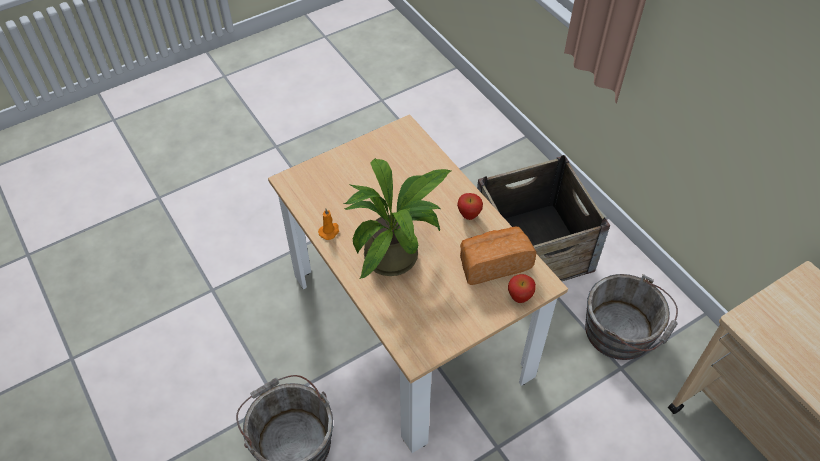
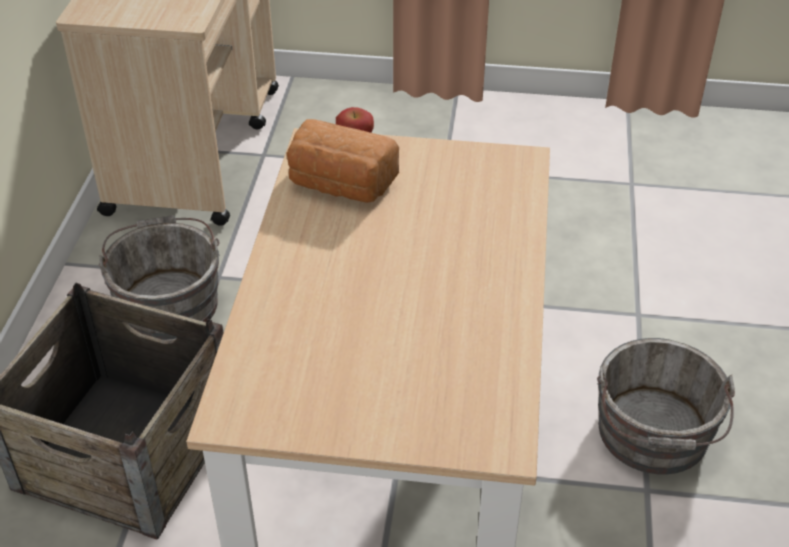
camera: 140 degrees left, 10 degrees down
(329, 231) = (506, 332): orange candle -> none
(398, 255) = (442, 254): potted plant -> none
(469, 216) = (301, 244): apple -> none

